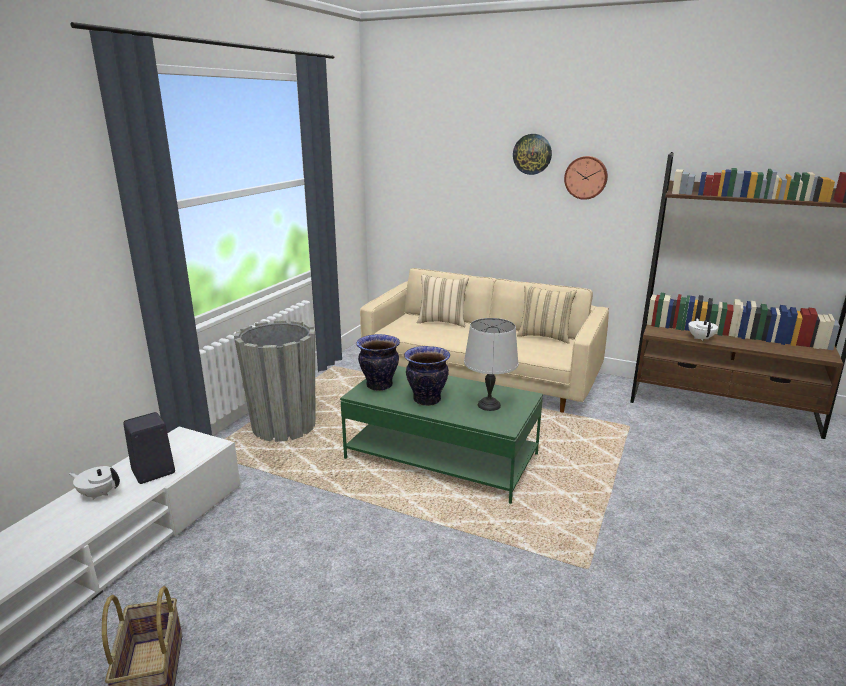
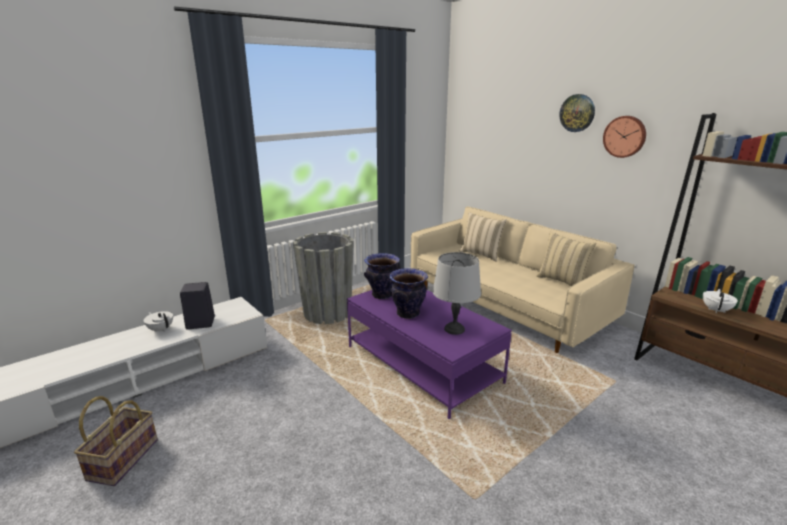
camera: 25 degrees right, 0 degrees up
(442, 456) = (422, 364): green coffee table -> purple coffee table

